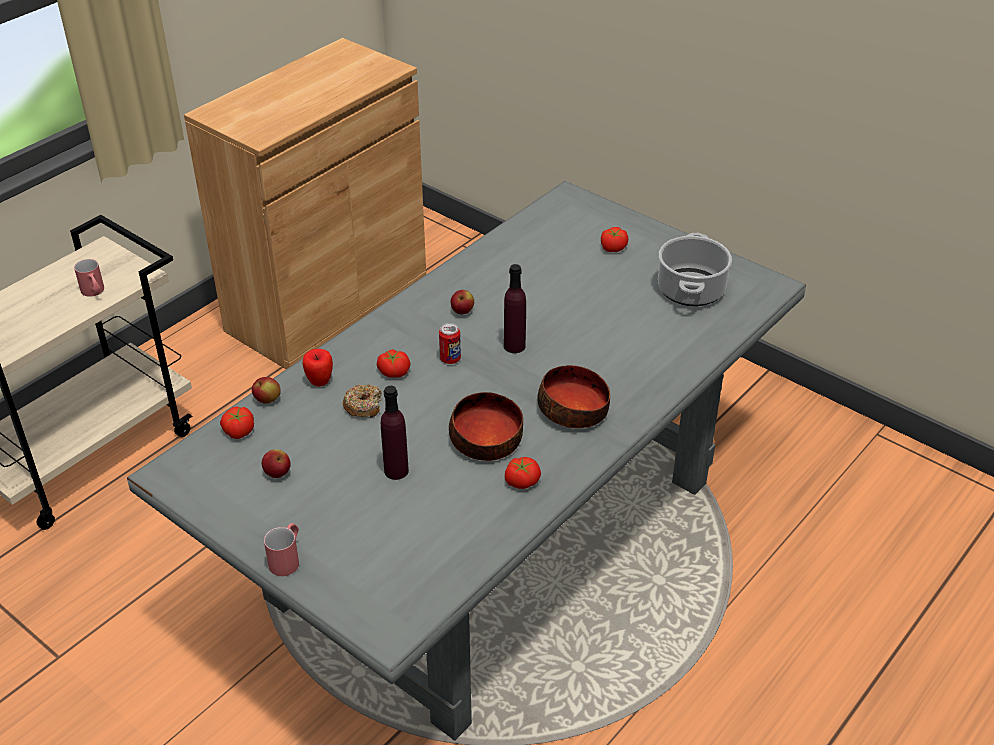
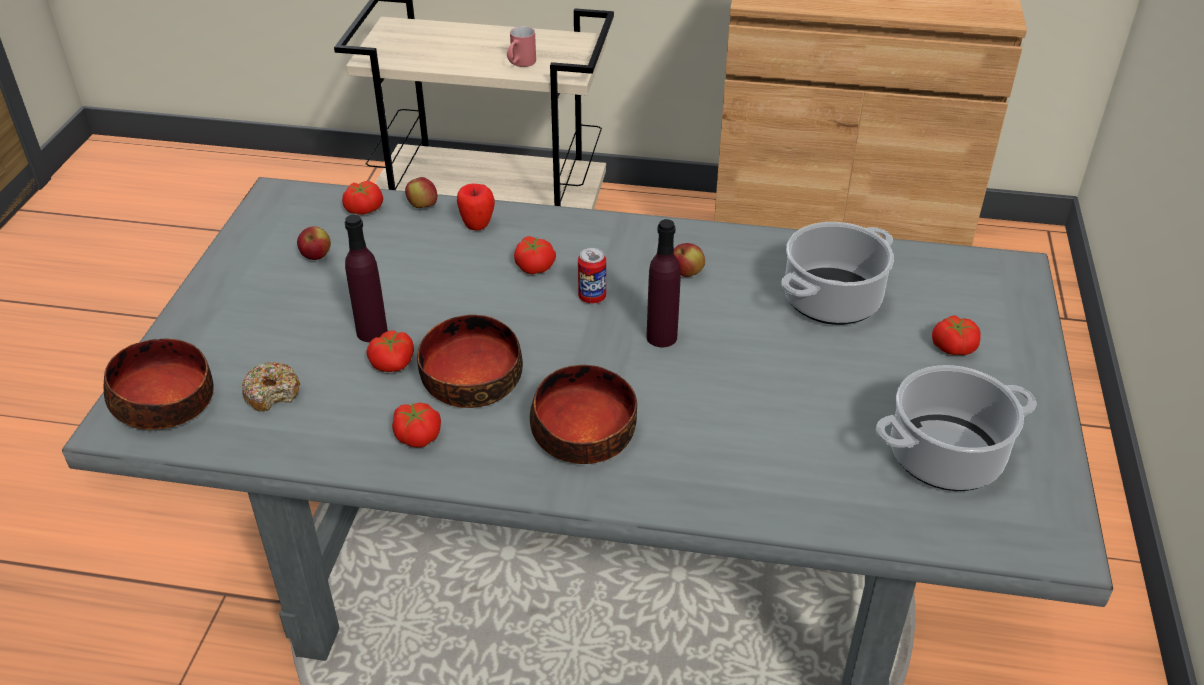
camera: 60 degrees right, 0 degrees up
(287, 558) = (196, 312): red mug -> none
(363, 406) = (460, 269): donut -> donut (272, 393)
(384, 599) = (165, 402): none -> bowl
(440, 470) = (393, 363): none -> tomato
(538, 270) = (831, 301): none -> cooking pot

